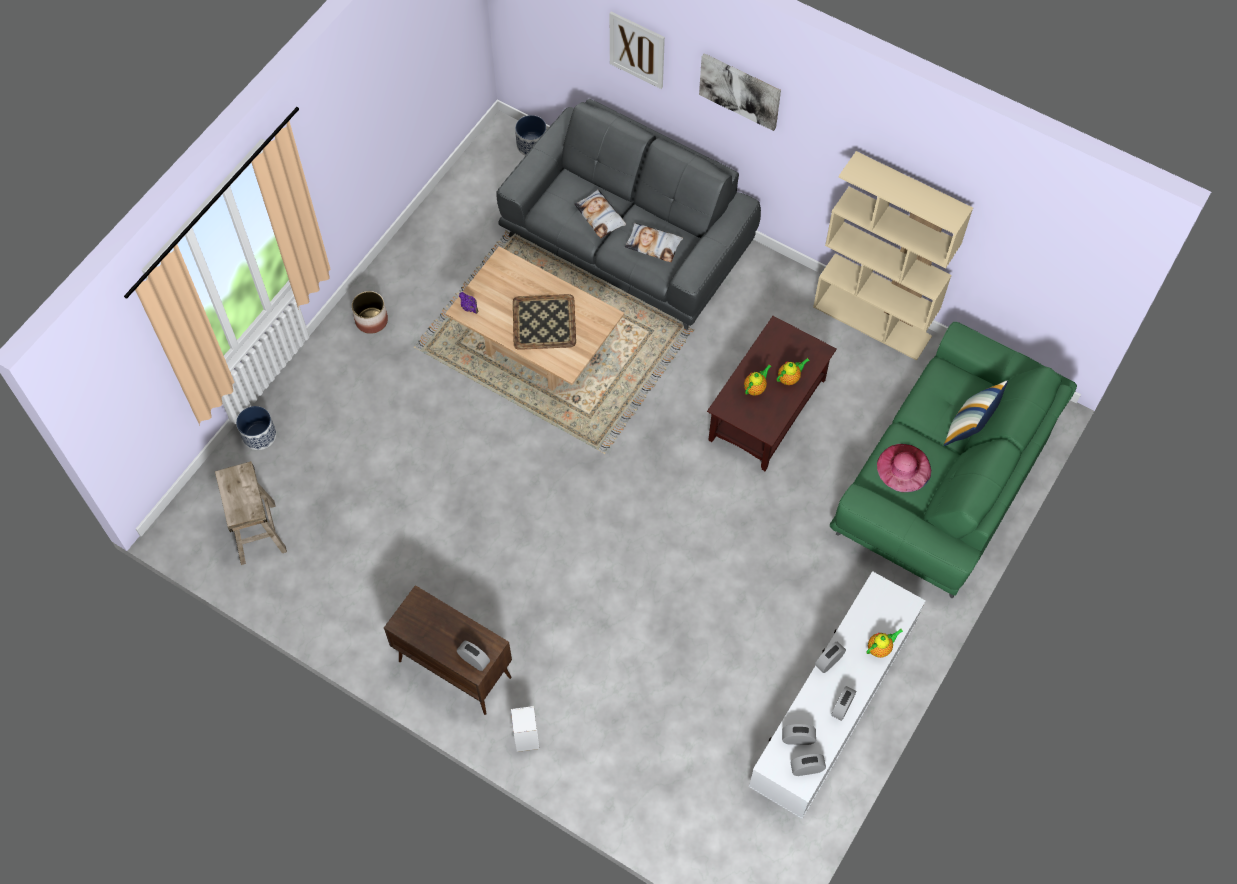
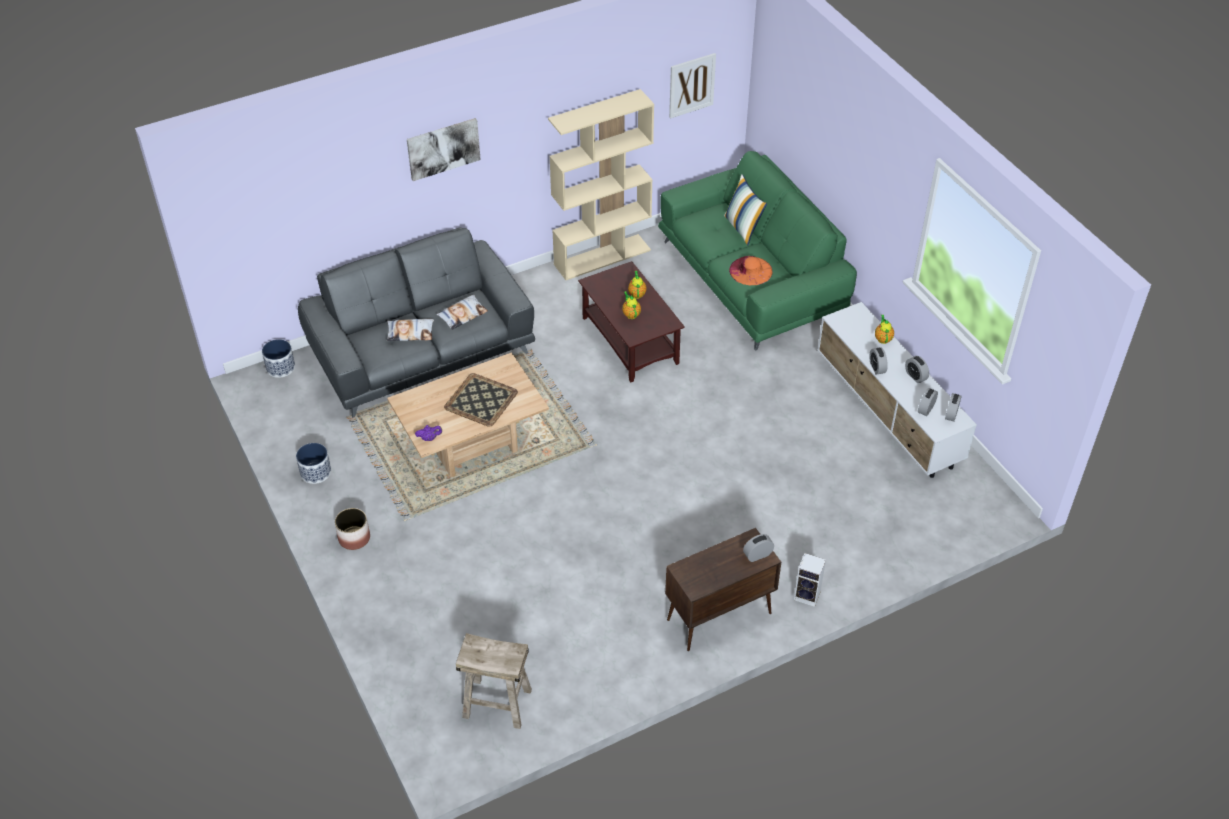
camera: 60 degrees left, 15 degrees down
(259, 435) = (401, 663): planter -> planter (315, 472)
(637, 49) = (348, 187): picture -> picture (691, 85)
(904, 467) = (750, 270): pink hat -> orange hat

